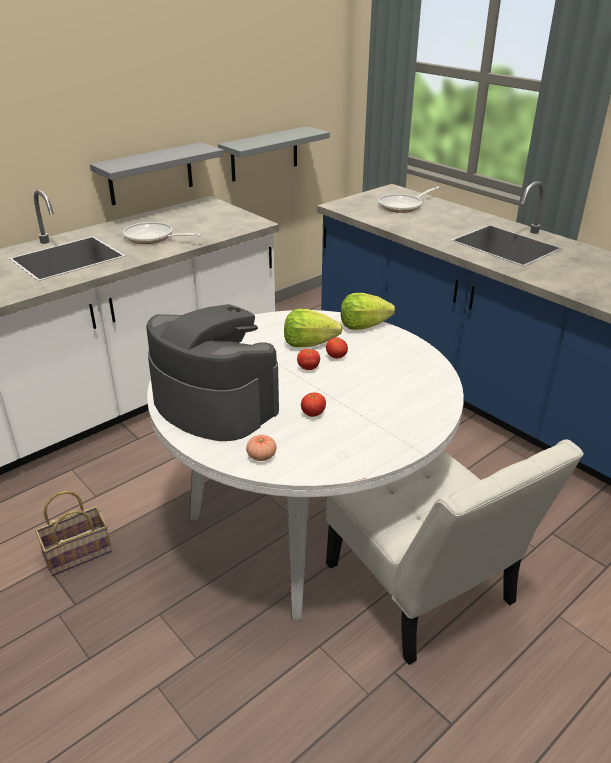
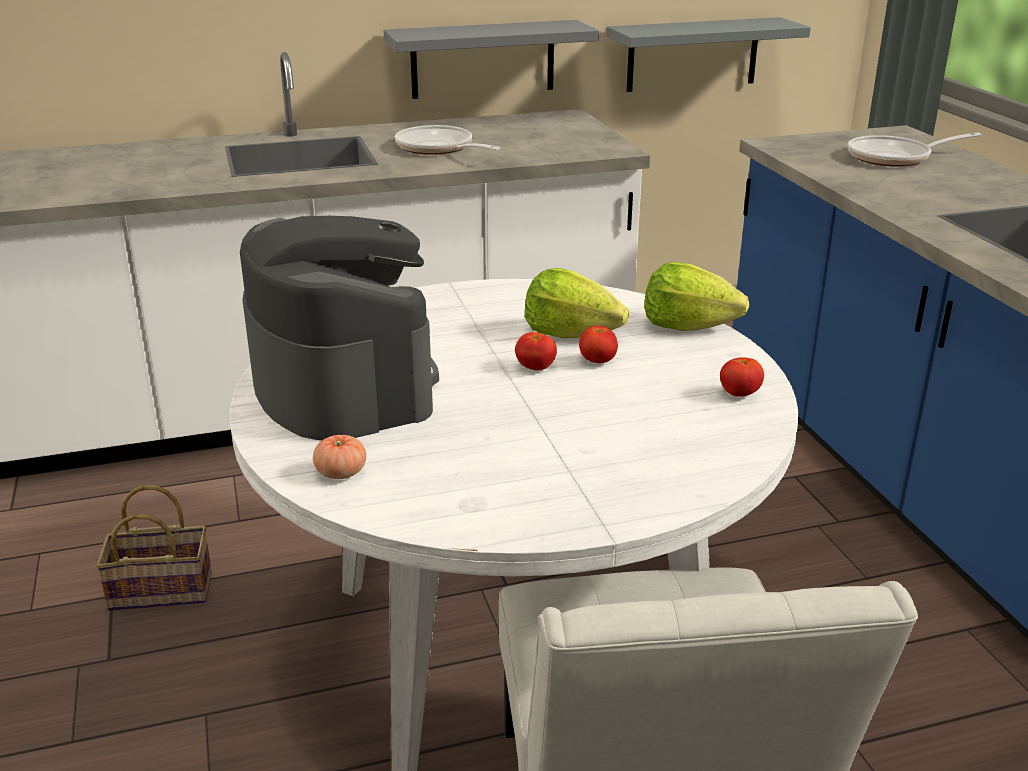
camera: 25 degrees right, 5 degrees down
(313, 414) = (480, 433): tomato -> tomato (739, 394)

